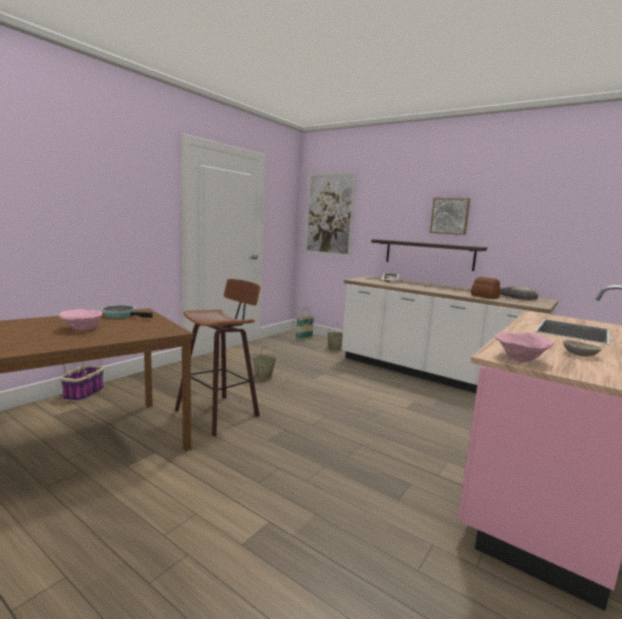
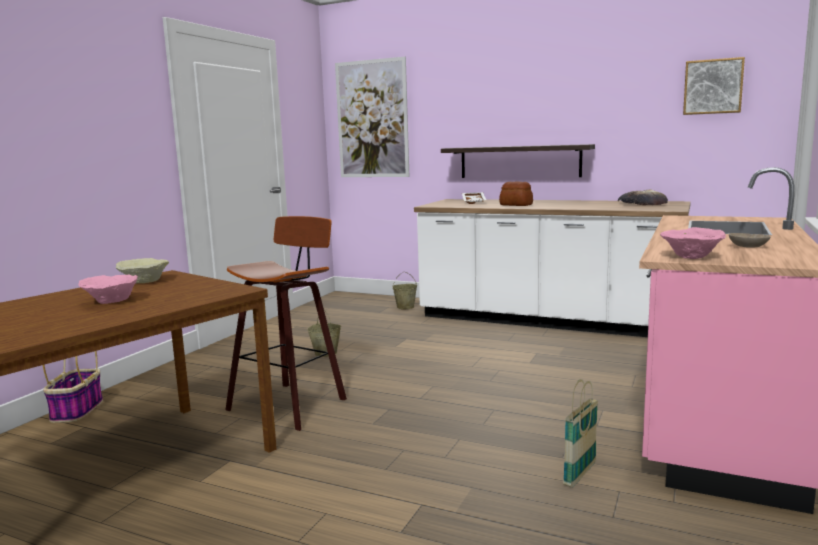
camera: 10 degrees left, 0 degrees up
(121, 315) = (145, 282): frying pan -> beige bowl
(304, 339) = (357, 301): basket -> basket (580, 474)
(450, 216) = (542, 107): picture -> picture (713, 87)
(484, 296) = (604, 207): bread -> bread (516, 205)

